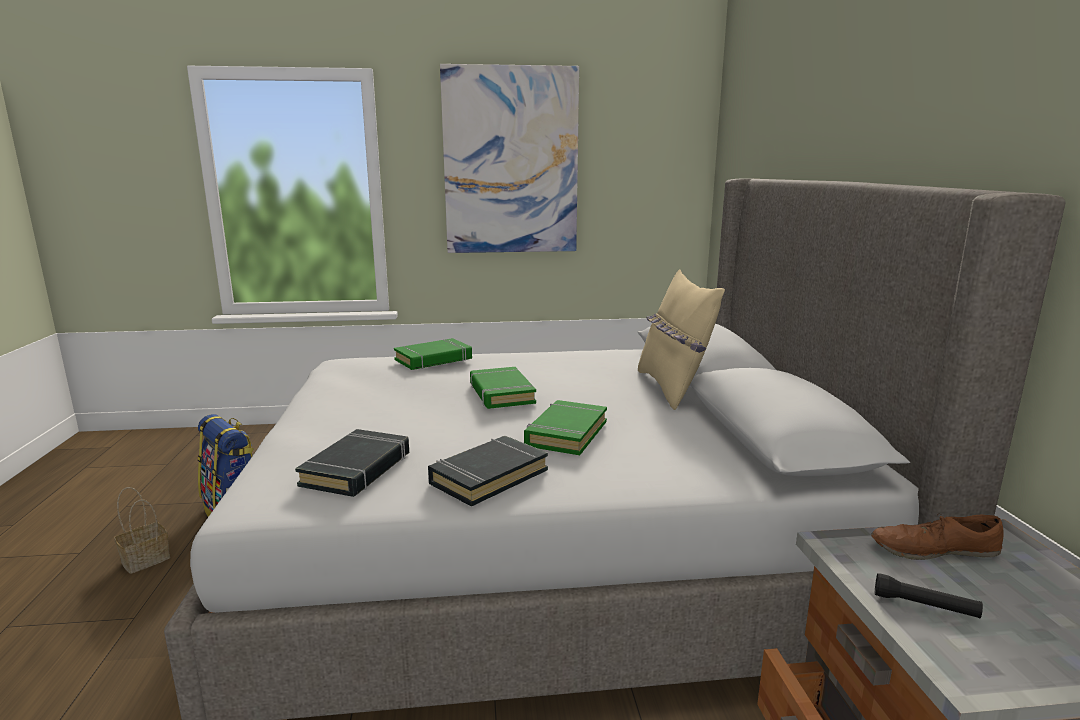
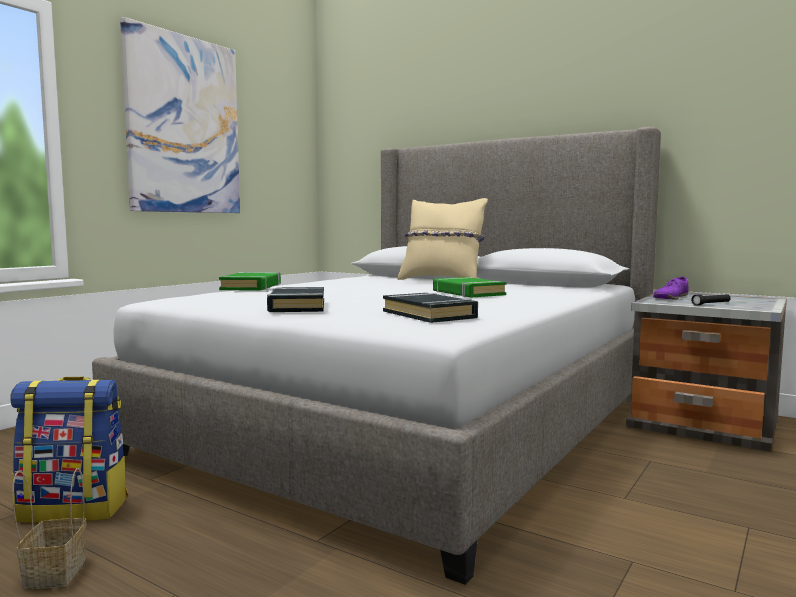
camera: 50 degrees left, 10 degrees down
(488, 476) = (501, 304): black book -> black book (297, 306)
(501, 393) = (369, 289): green book -> none
(933, 549) = (671, 298): brown shoe -> purple shoe

